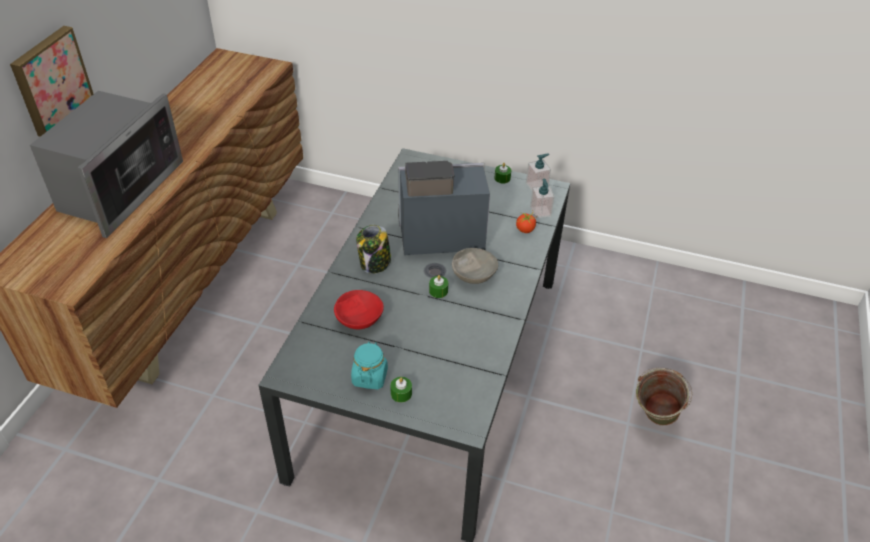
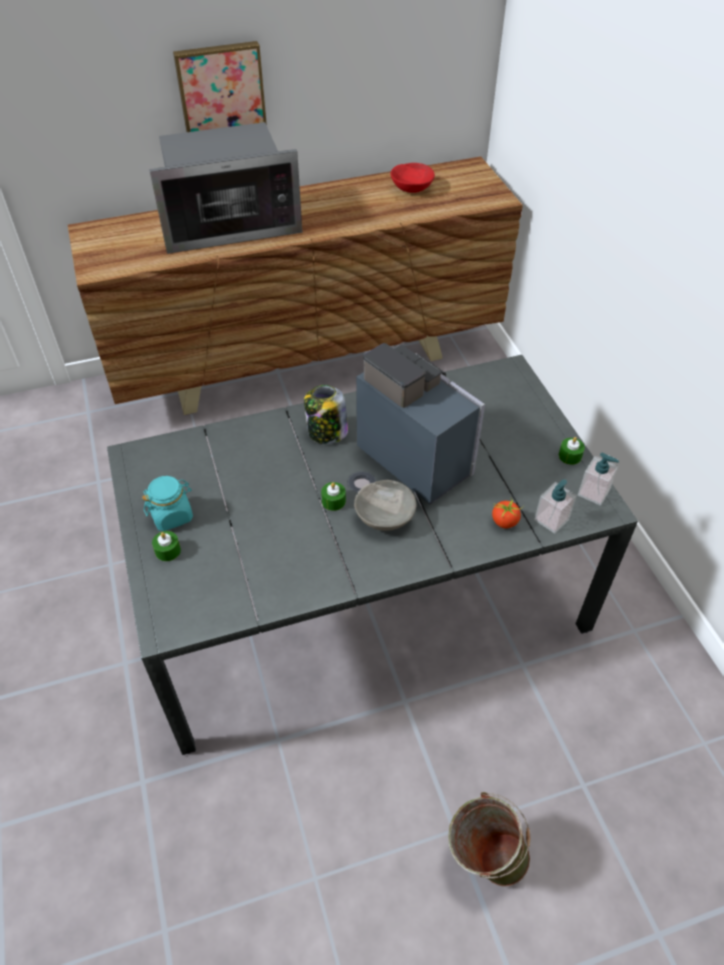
camera: 55 degrees right, 5 degrees up
(358, 320) = (239, 465): red bowl -> red bowl (411, 188)

